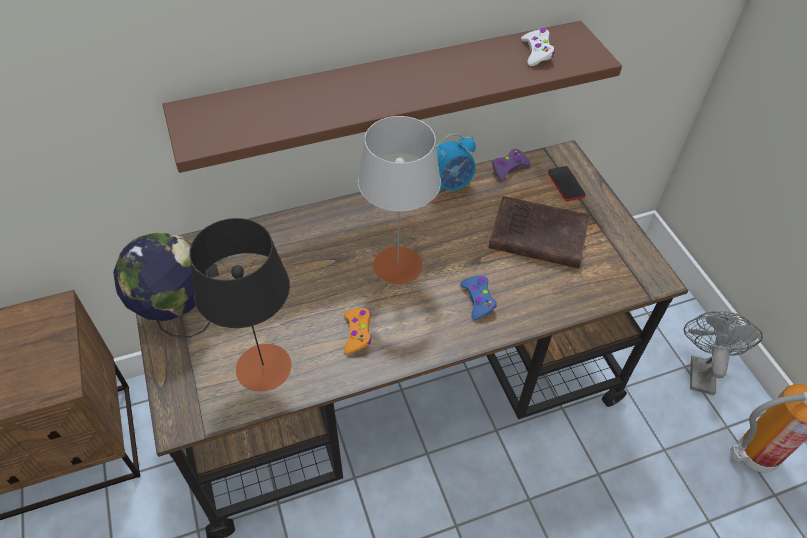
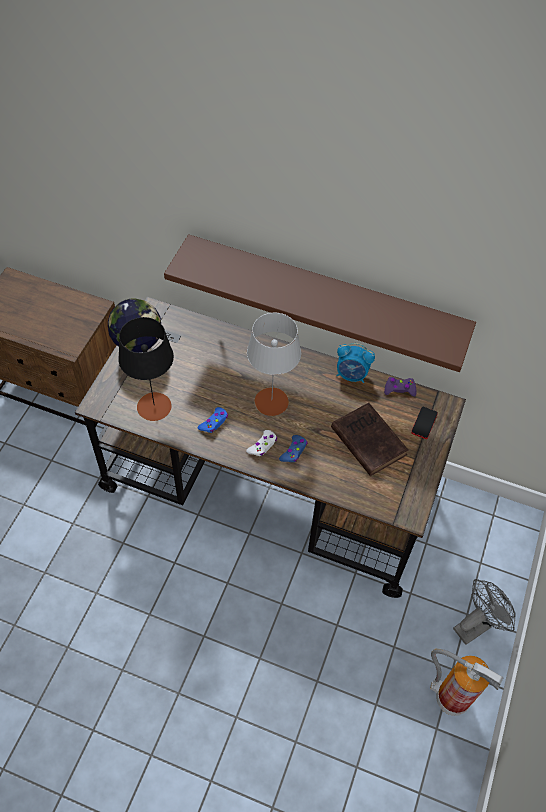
camera: 40 degrees right, 5 degrees up
(357, 333) = (214, 422): orange game controller -> blue game controller
(537, 52) = (419, 326): white game controller -> white game controller (262, 446)

